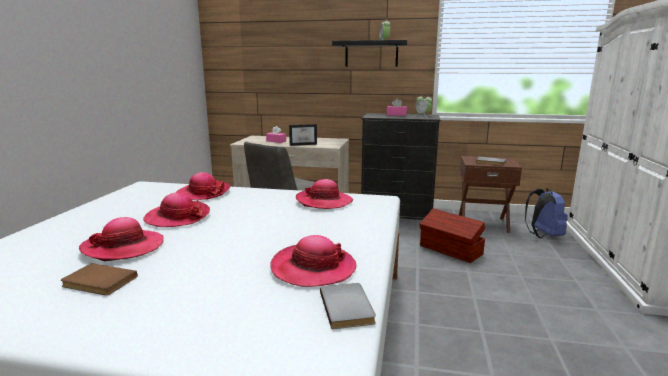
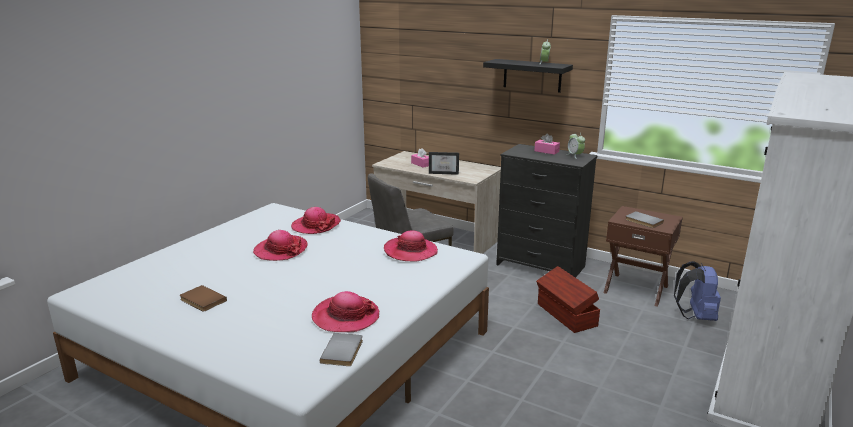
camera: 20 degrees right, 5 degrees up
(124, 247) = (229, 274): hat -> none

